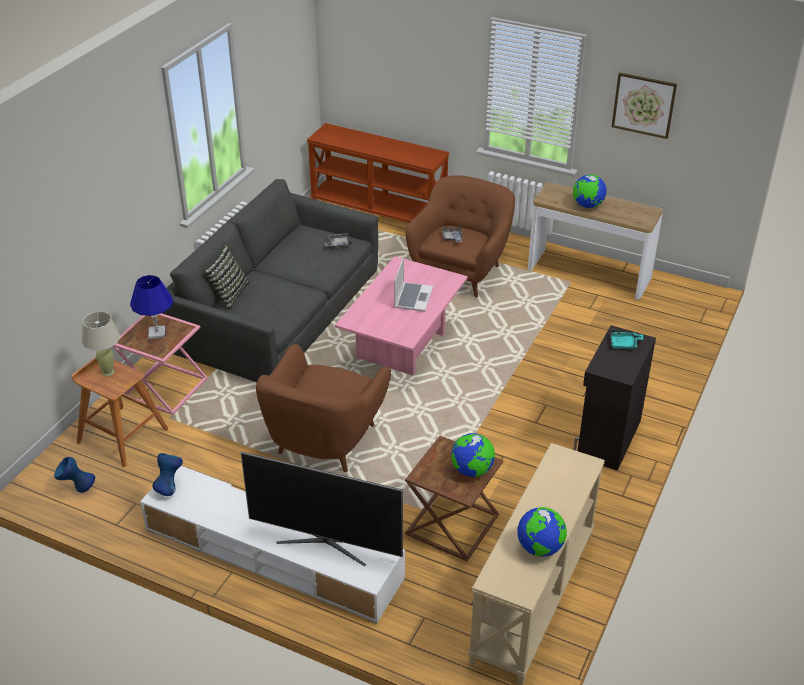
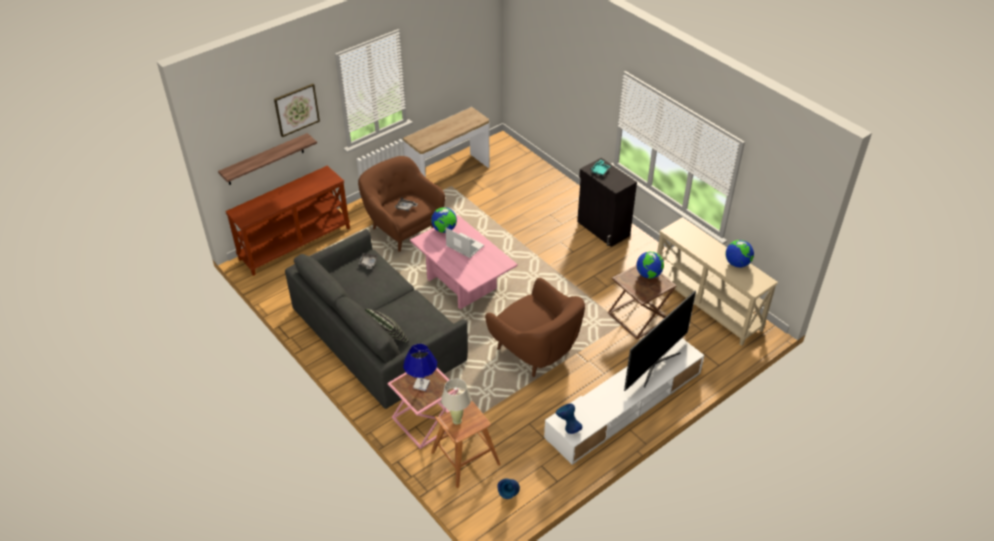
camera: 65 degrees left, 5 degrees up
(382, 95) = (265, 159): none -> shelf
(587, 205) = (444, 132): globe -> globe (444, 229)
(644, 105) = (440, 52): picture -> picture (296, 109)

